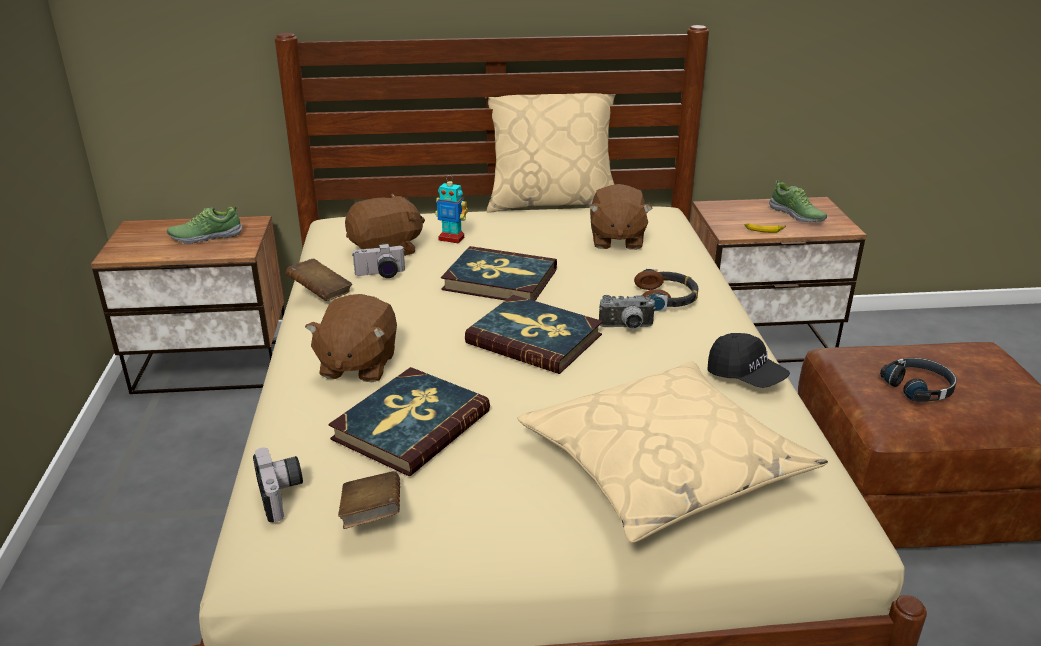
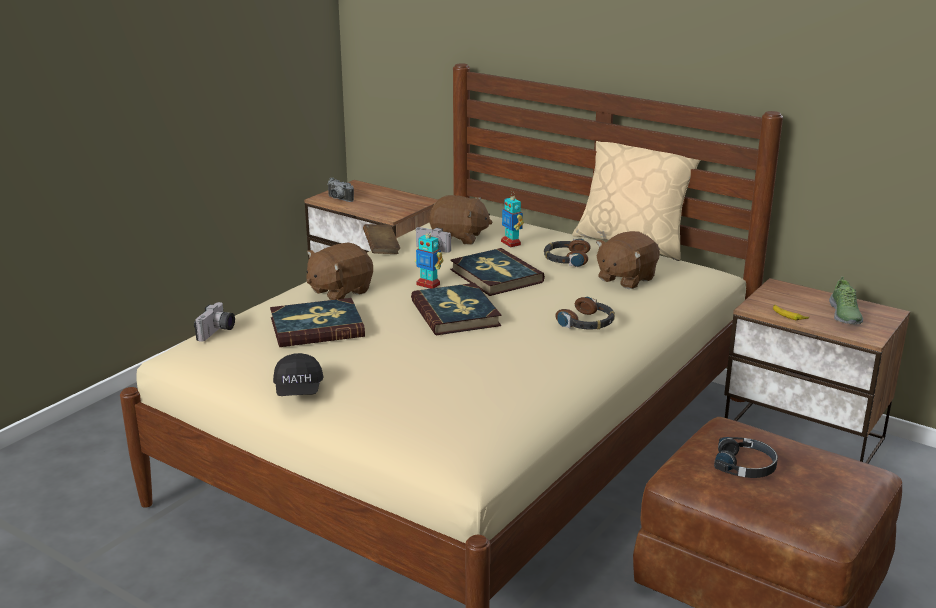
camera: 40 degrees right, 5 degrees down
(206, 236) = (384, 202): shoe -> none
(372, 515) = (239, 355): brown book -> none
(448, 316) = (428, 284): none -> toy robot
(532, 237) = (566, 259): none -> headphones
(626, 328) = (524, 328): camera -> camera (338, 199)
(663, 466) = (411, 398): beige pillow -> none
(745, 376) = (549, 380): black cap -> black cap (298, 390)

